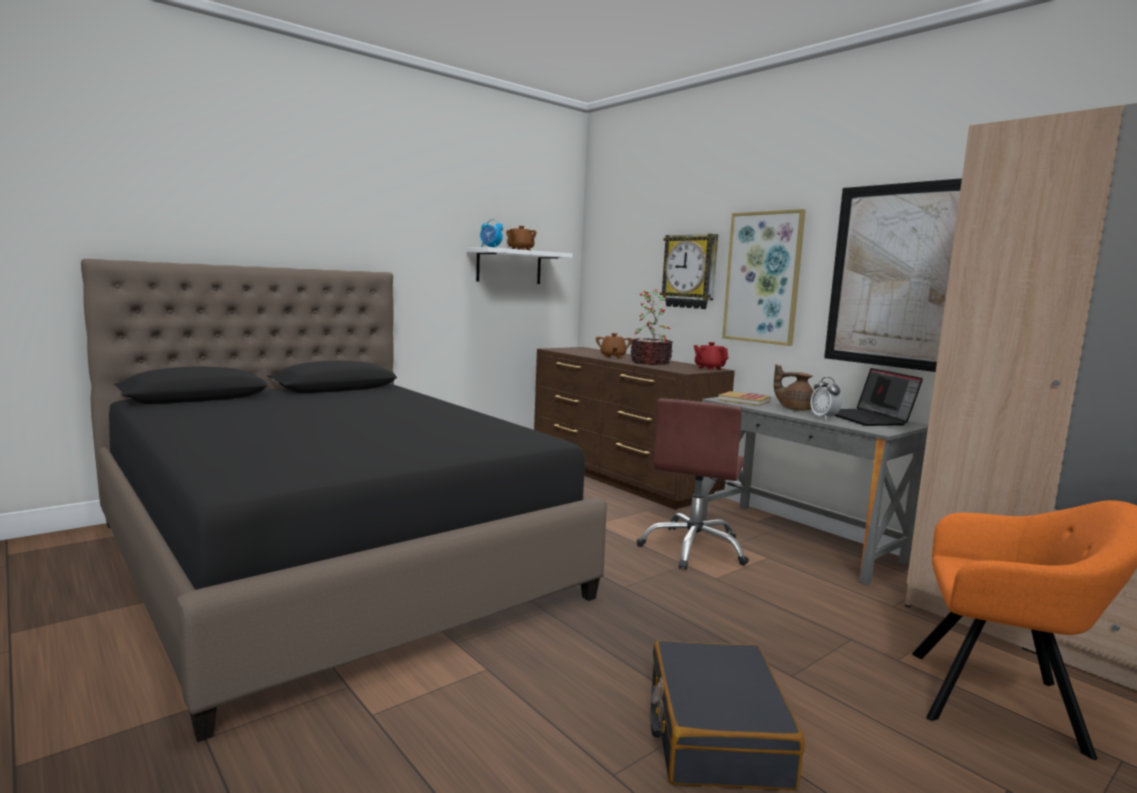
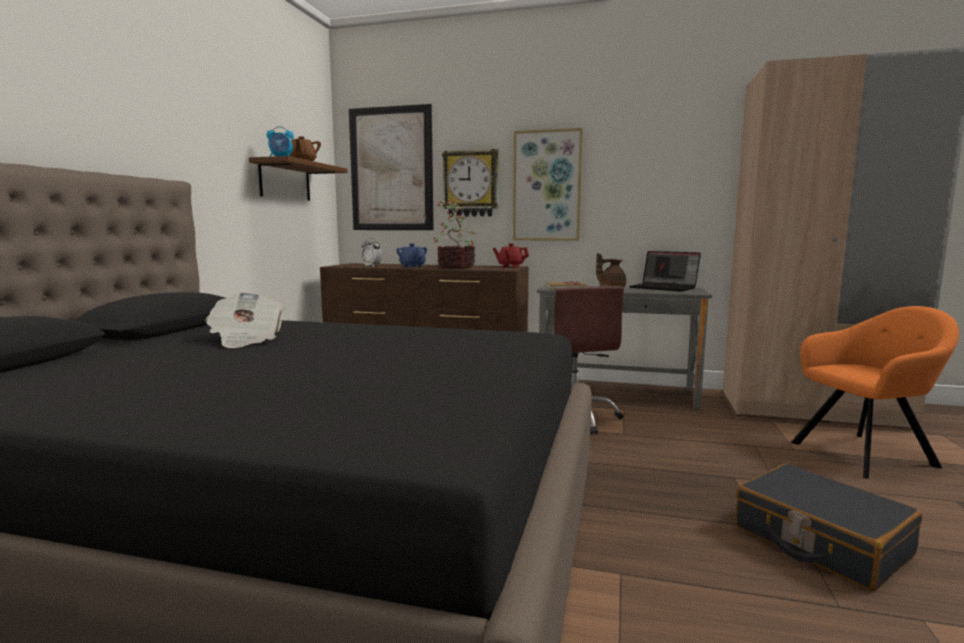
camera: 35 degrees left, 0 degrees up
(350, 404) = (246, 340): none -> newspaper
(509, 266) = (285, 181): white shelf -> brown shelf
(613, 357) = (412, 266): brown teapot -> blue teapot
(824, 418) = (644, 290): alarm clock -> alarm clock (371, 266)
(895, 276) = (662, 180): picture -> picture (391, 169)

